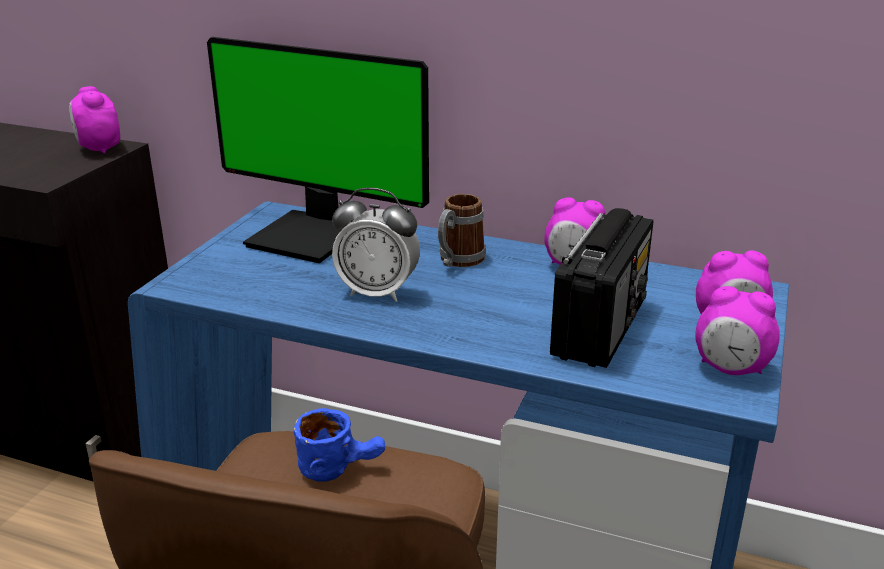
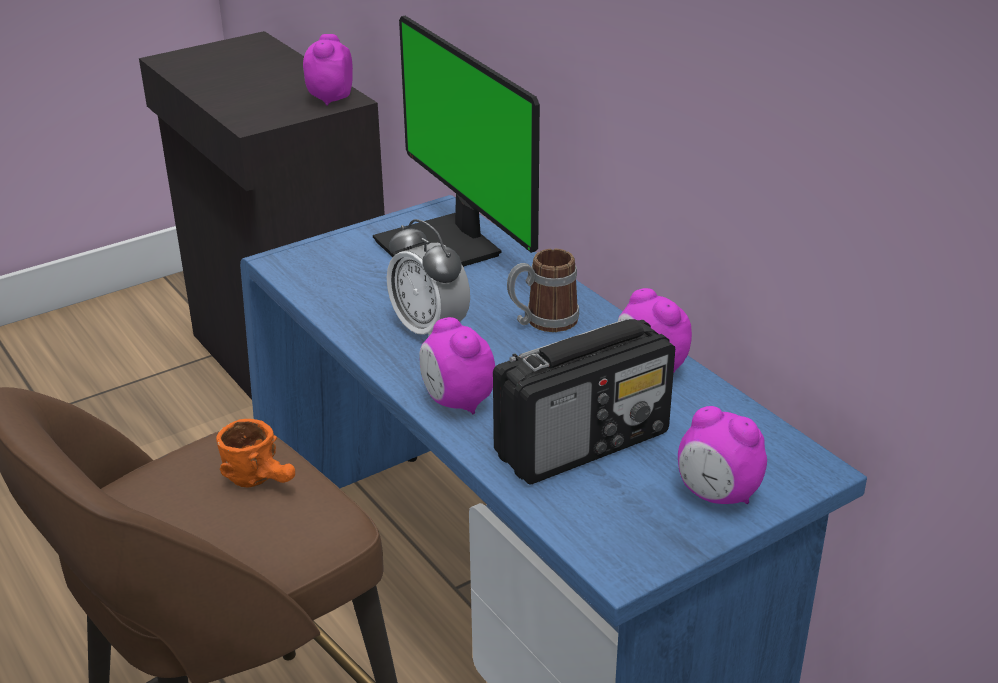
camera: 35 degrees right, 5 degrees up
(341, 466) = (264, 479): blue mug -> orange mug
(730, 369) = (650, 538): alarm clock -> alarm clock (456, 402)

